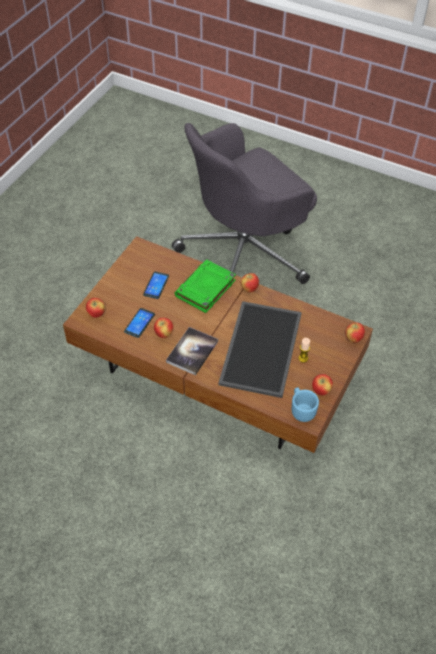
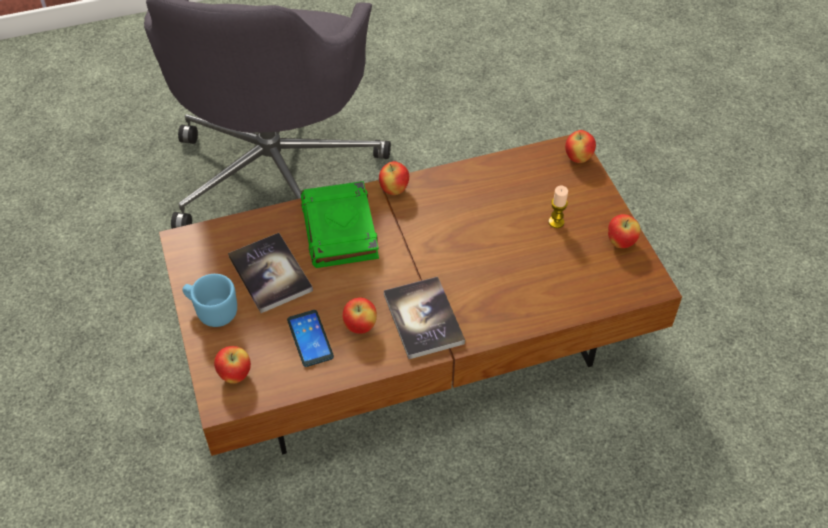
camera: 45 degrees left, 0 degrees up
(156, 285) = (270, 274): phone -> book
(259, 347) = (493, 248): tray -> none
(302, 409) = (629, 280): blue mug -> blue mug (212, 311)

